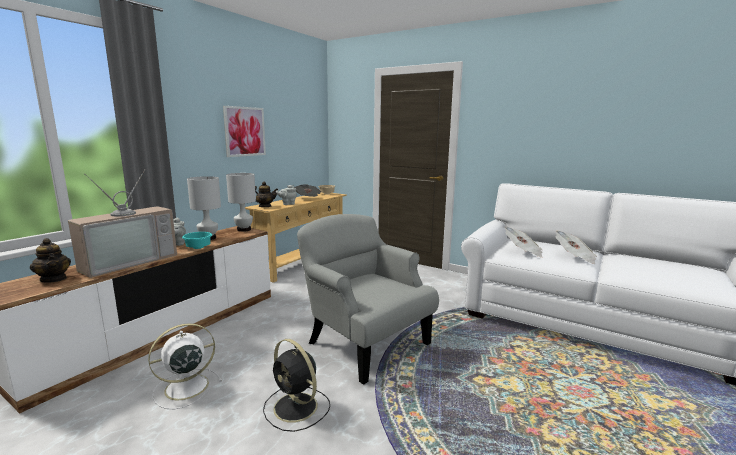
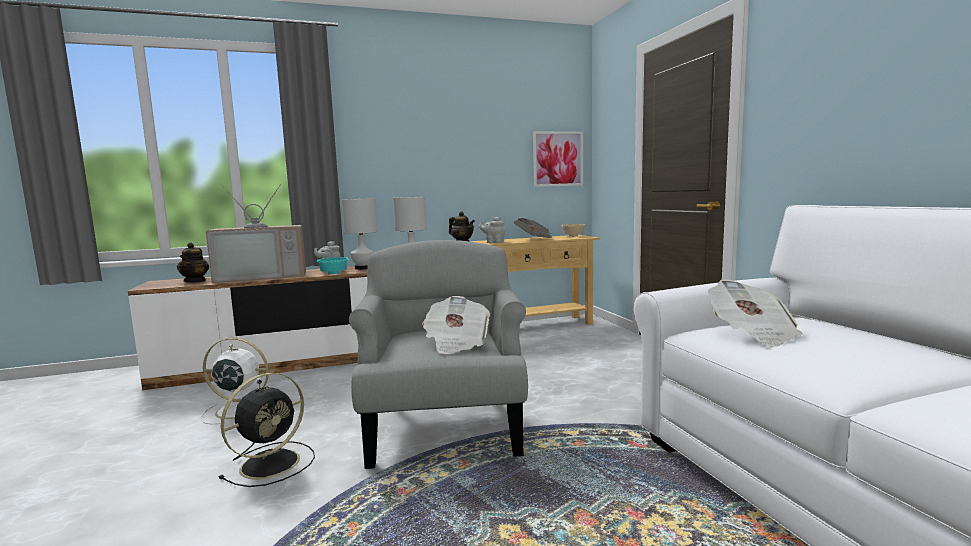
camera: 40 degrees right, 5 degrees down
(244, 131) = (447, 151): picture -> picture (557, 159)
(297, 408) = (272, 463): black fan -> black fan turned 135 degrees counterclockwise
(574, 257) = (868, 361): newspaper -> newspaper (456, 343)

